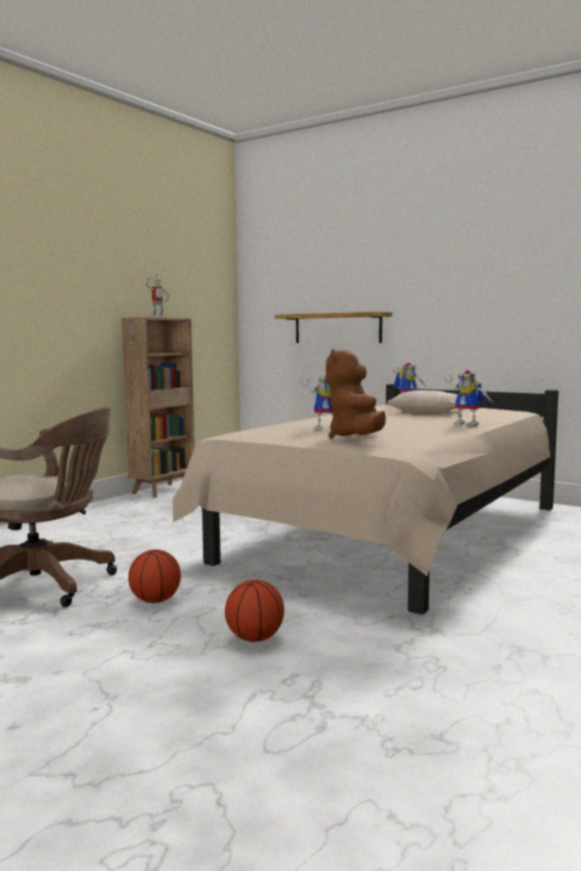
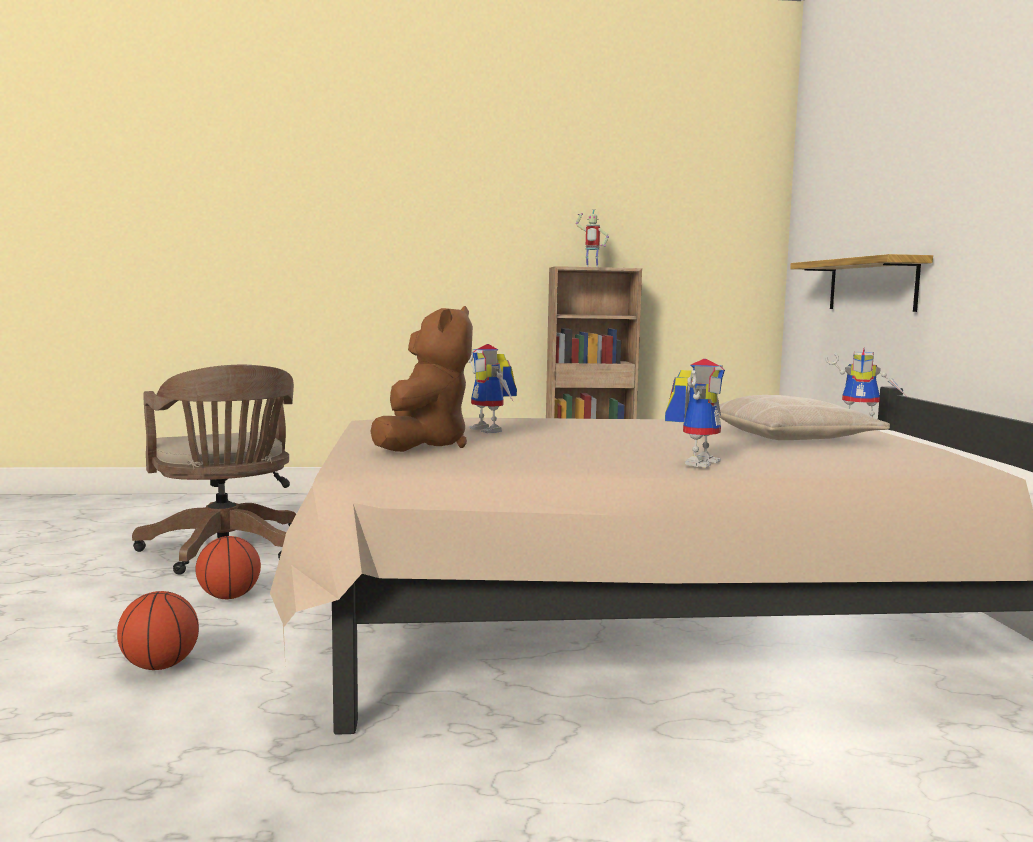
camera: 50 degrees right, 0 degrees up
(357, 438) = (423, 445): brown plush toy -> brown plush toy turned 135 degrees clockwise
(469, 424) = (696, 462): toy robot -> toy robot turned 150 degrees counterclockwise

